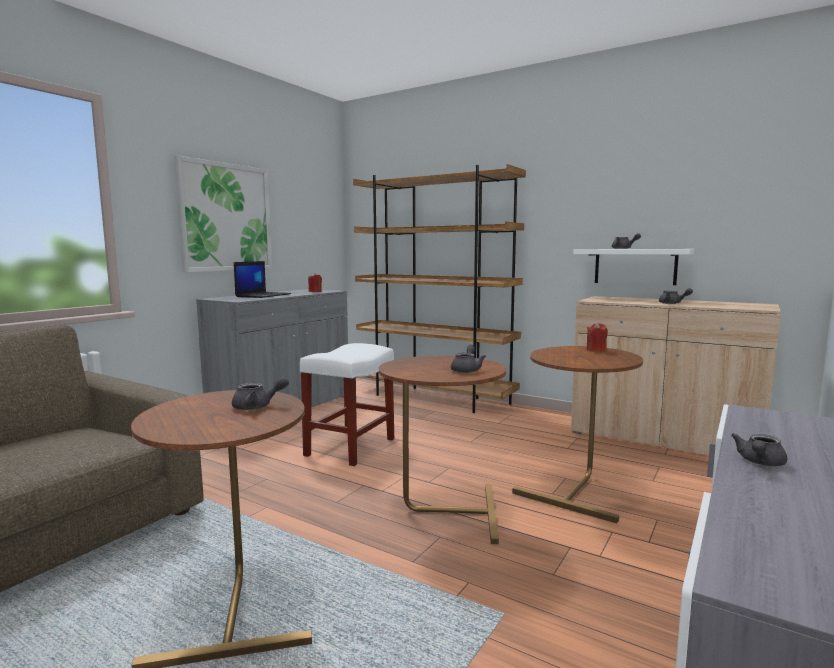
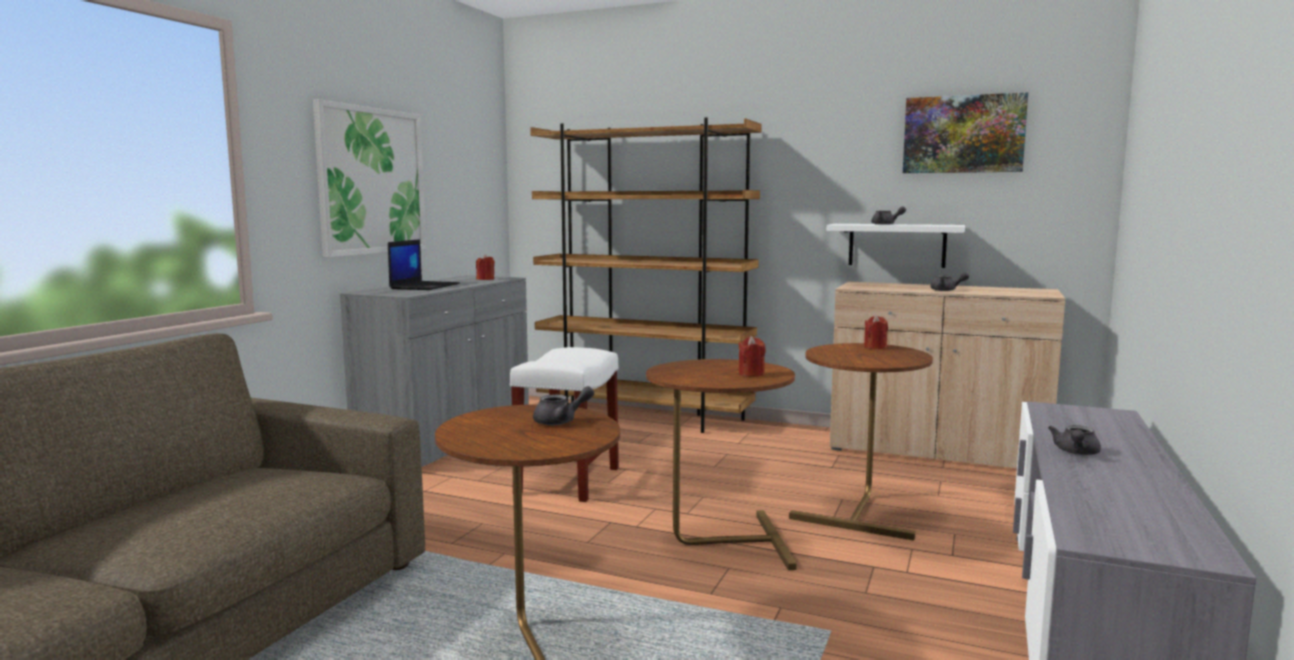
camera: 10 degrees left, 0 degrees up
(467, 370) = (751, 374): grey teapot -> red candle
(694, 171) = (963, 134): none -> picture

